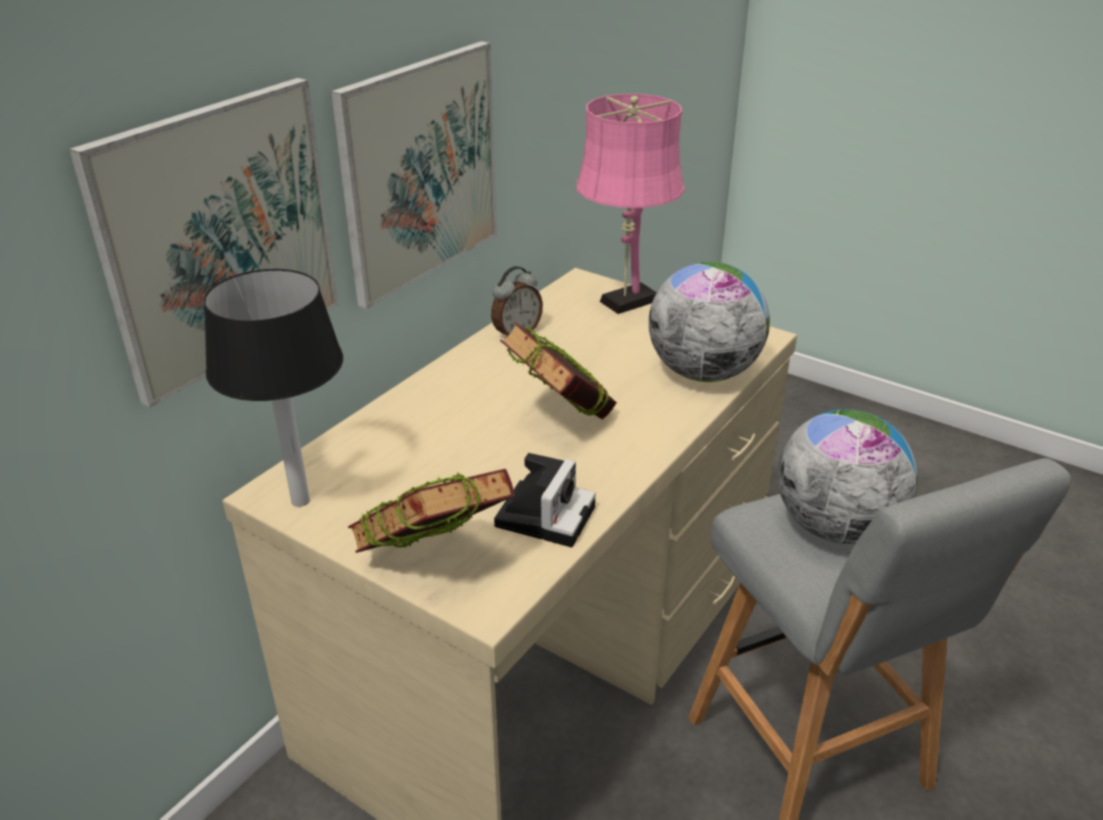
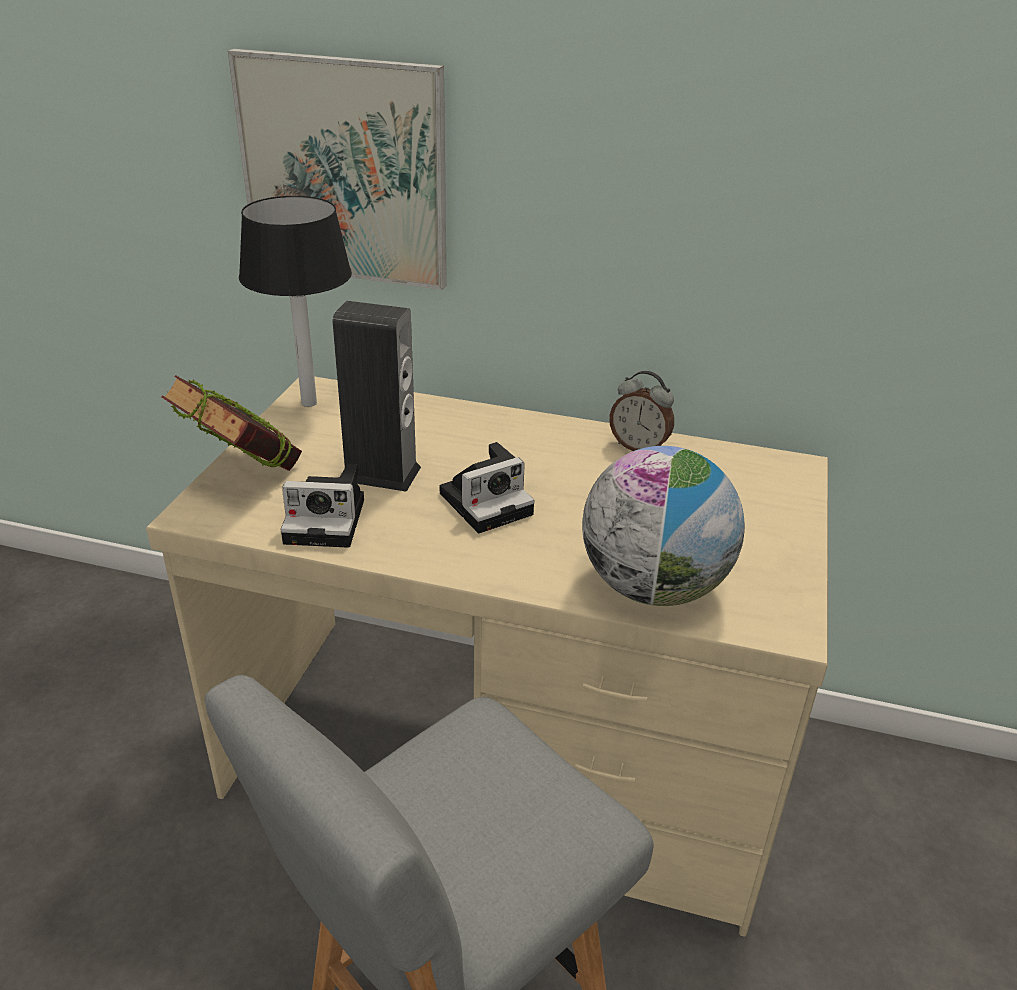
camera: 70 degrees right, 0 degrees up
(420, 171) = (586, 218): picture -> none
(480, 471) = (381, 474): none -> speaker
(559, 421) = (488, 502): book -> camera
(625, 302) = (775, 504): pink table lamp -> none
(835, 526) = (489, 801): globe -> none

